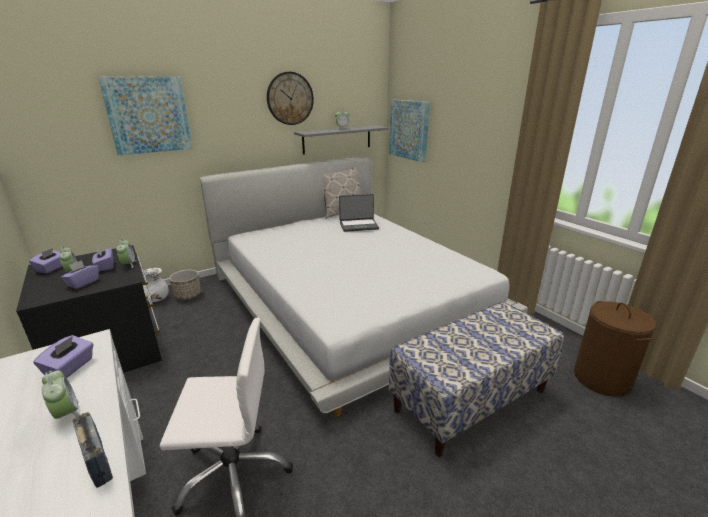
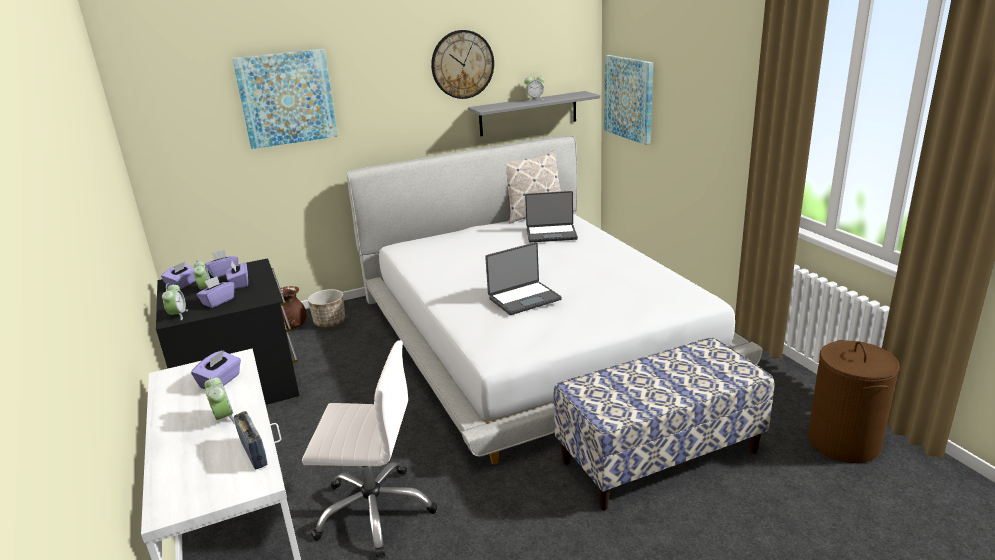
camera: 10 degrees right, 0 degrees up
(92, 257) = (224, 273): none -> purple tissue box
(128, 264) = (264, 282): alarm clock -> alarm clock (178, 315)
(157, 299) = (293, 326): white vase -> brown vase
(350, 274) = (524, 298): none -> laptop

